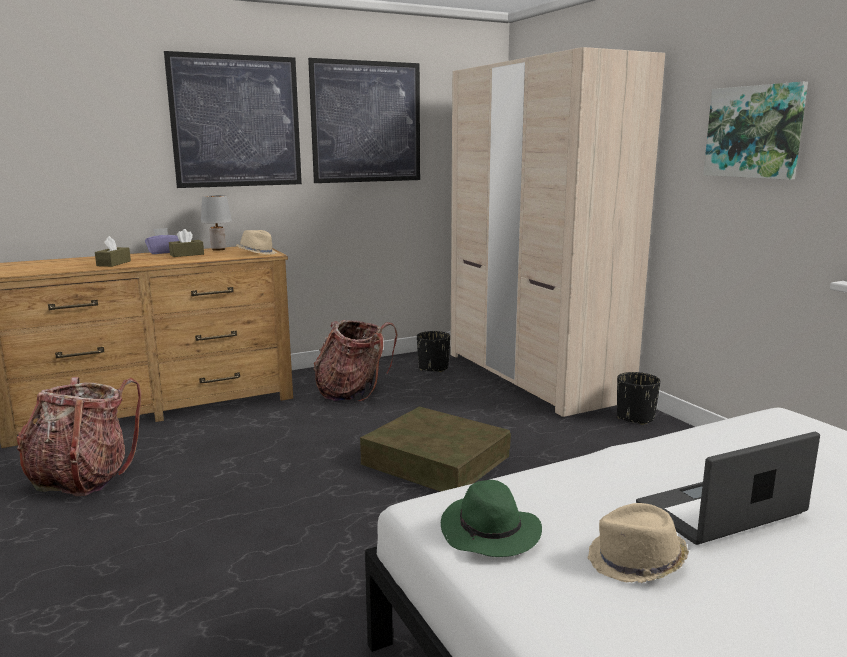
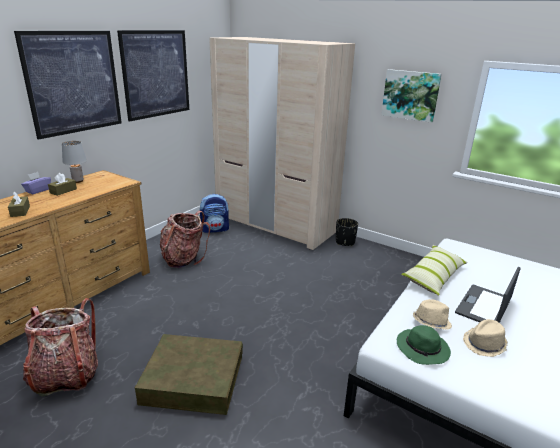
camera: 30 degrees left, 10 degrees up
(257, 253) = (116, 182): beige hat -> beige hat (430, 322)
(433, 368) = (215, 229): black planter -> backpack
(435, 460) = (275, 295): brown storage box -> brown storage box (193, 379)
(667, 448) = (434, 276): none -> pillow

